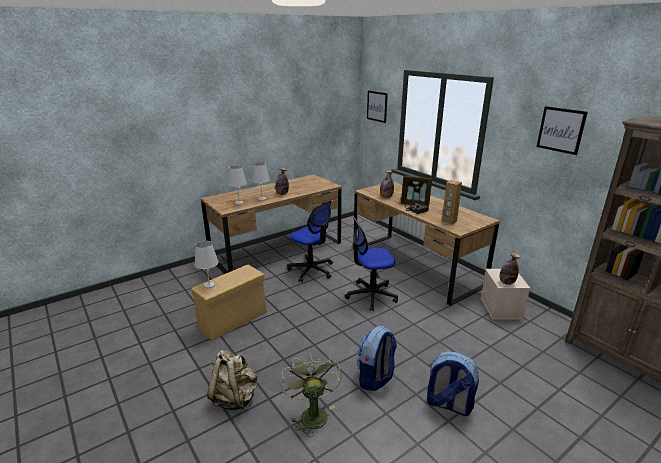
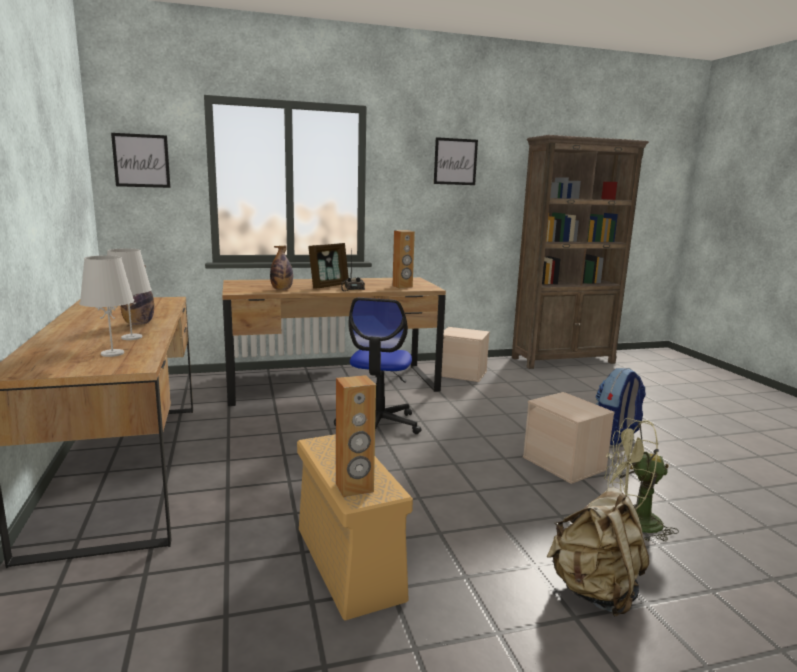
camera: 70 degrees left, 10 degrees down
(209, 285) = (354, 488): white table lamp -> brown speaker
(311, 270) = (253, 450): office chair -> none
(375, 378) = (565, 463): backpack -> beige storage box
(506, 282) = (474, 335): bottle -> none

